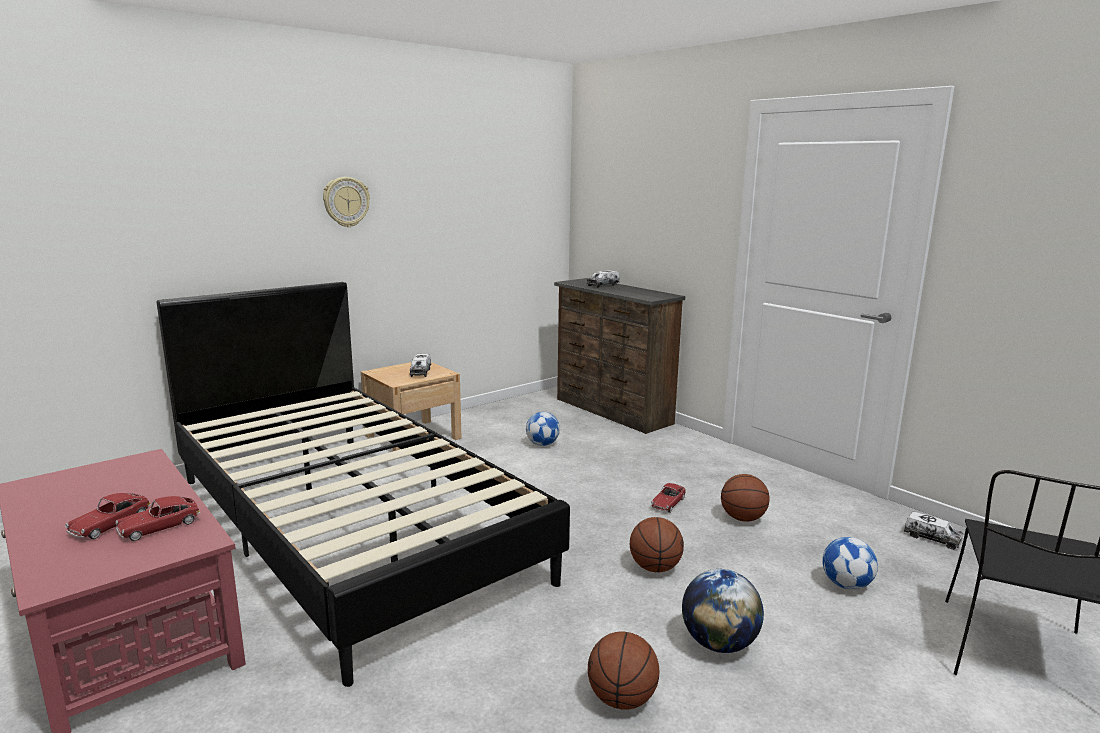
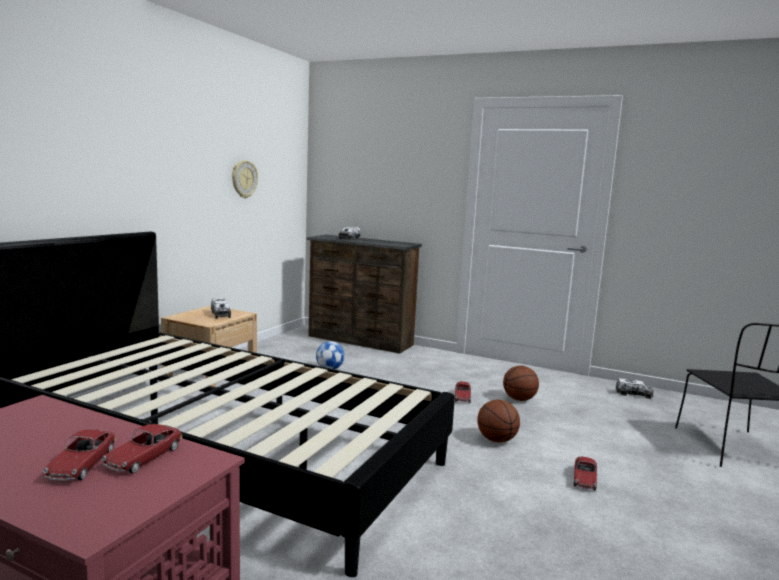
camera: 25 degrees left, 5 degrees down
(346, 202) = (151, 157): wall clock -> wall clock (244, 179)
(622, 699) = (563, 529): basketball -> none
(719, 644) = (584, 479): globe -> toy car
(846, 585) = (617, 429): football -> none

